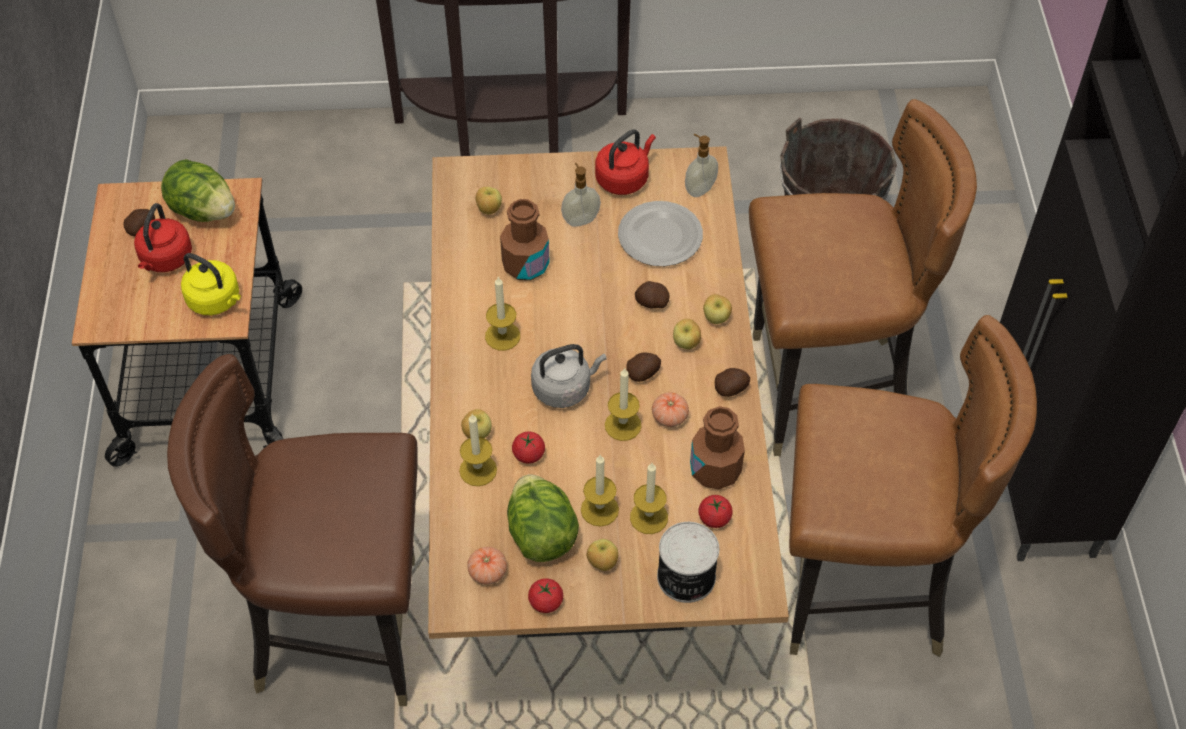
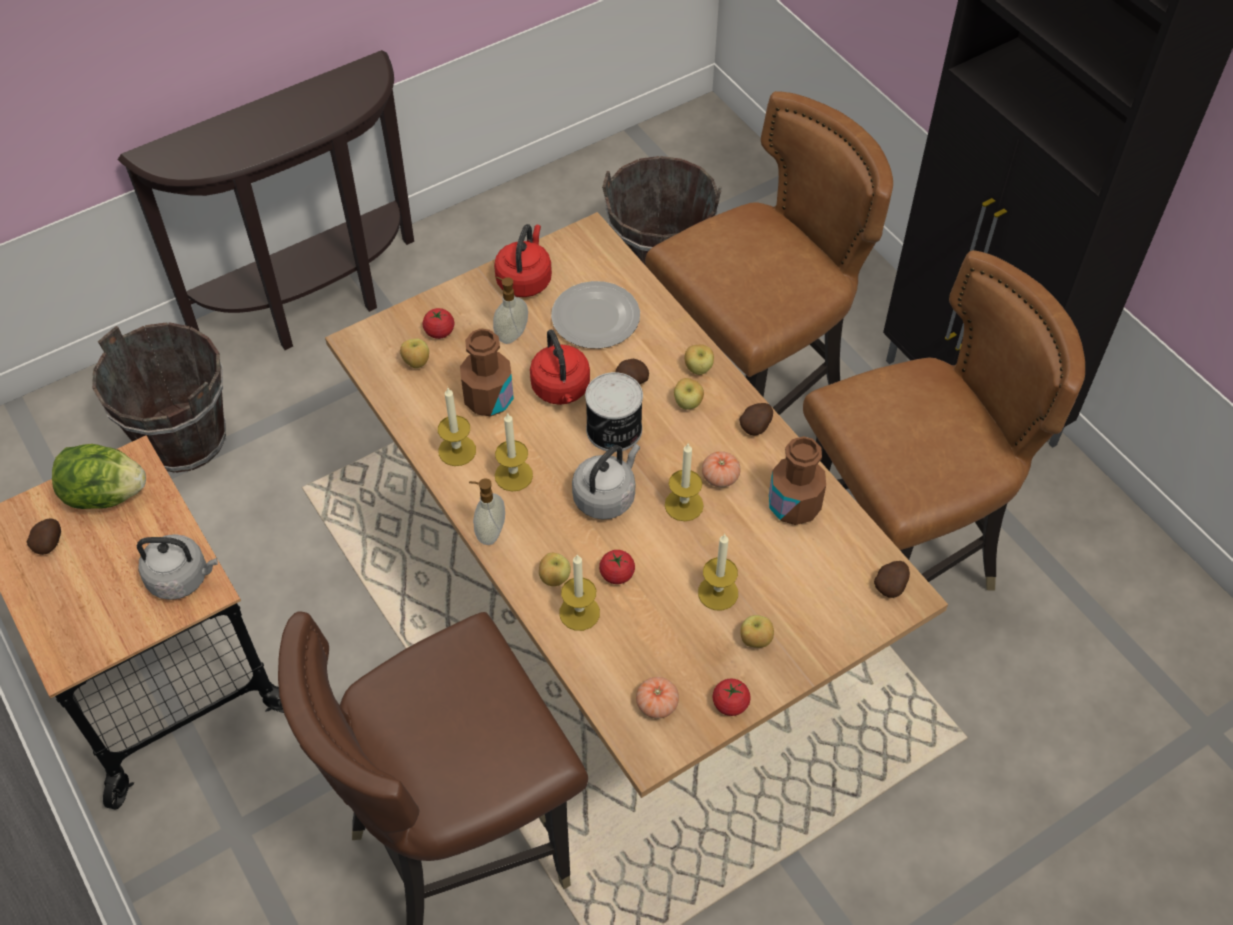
camera: 30 degrees left, 0 degrees up
(165, 259) = (97, 562): red kettle -> red kettle (561, 390)
(216, 300) = (182, 578): yellow kettle -> grey kettle
(339, 201) = (184, 438): none -> brown bucket
(541, 534) = (681, 643): lettuce -> none
(643, 373) = (669, 449): potato -> potato (891, 585)
(649, 517) = (766, 577): candle -> candle (457, 450)
(685, 578) = (837, 615): can -> can (614, 430)
(699, 189) = (600, 260): soap dispenser -> soap dispenser (489, 532)
(714, 518) = (824, 549): tomato -> tomato (439, 332)

